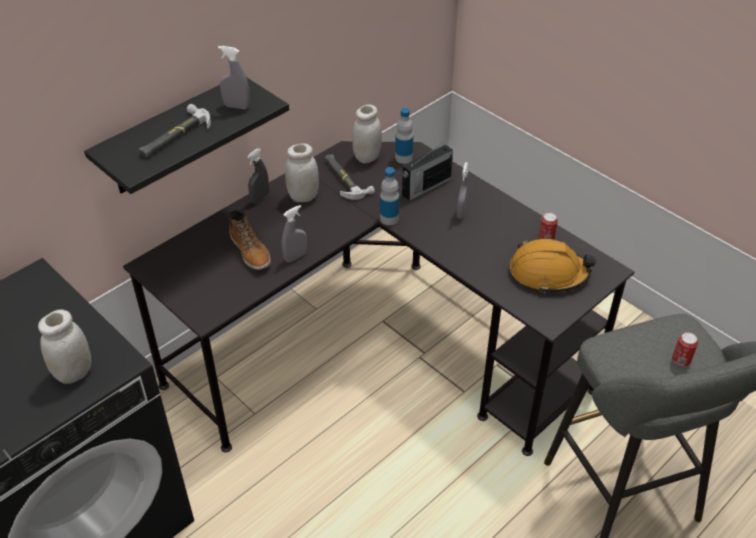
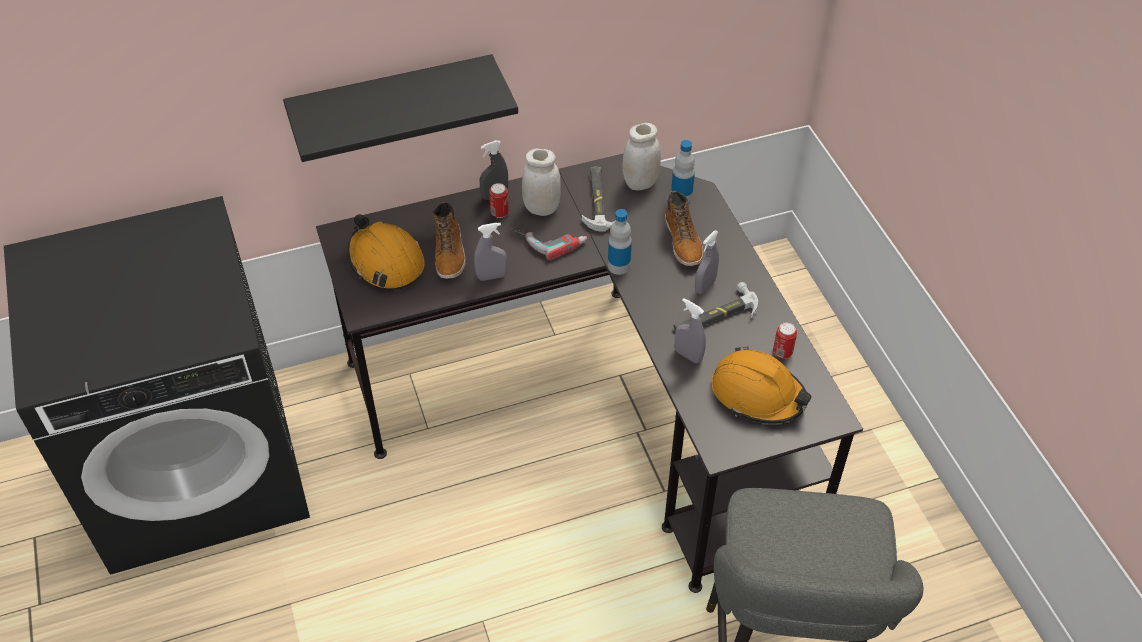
camera: 25 degrees right, 5 degrees up
(74, 373) = (185, 329): white jar -> none
(175, 136) = (379, 109): hammer -> hammer (715, 315)
(201, 273) = (386, 261): none -> orange hard hat
(237, 106) = (462, 93): grey spray bottle -> grey spray bottle (688, 355)
(323, 216) = (549, 238): none -> power drill
(425, 187) = (683, 241): radio -> boot
(680, 361) = (831, 555): can -> can (499, 213)

